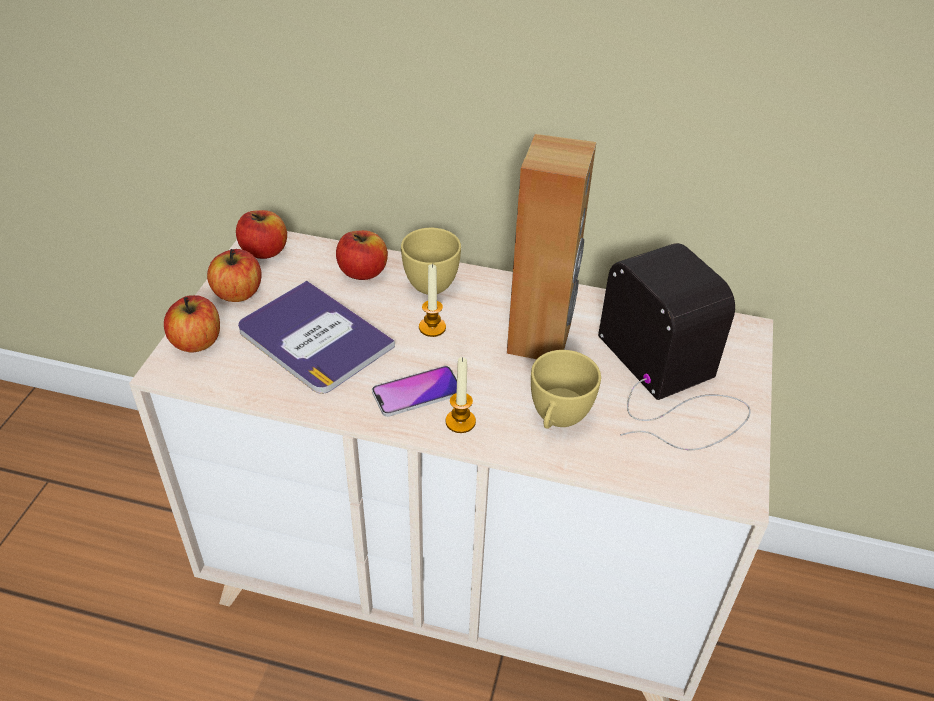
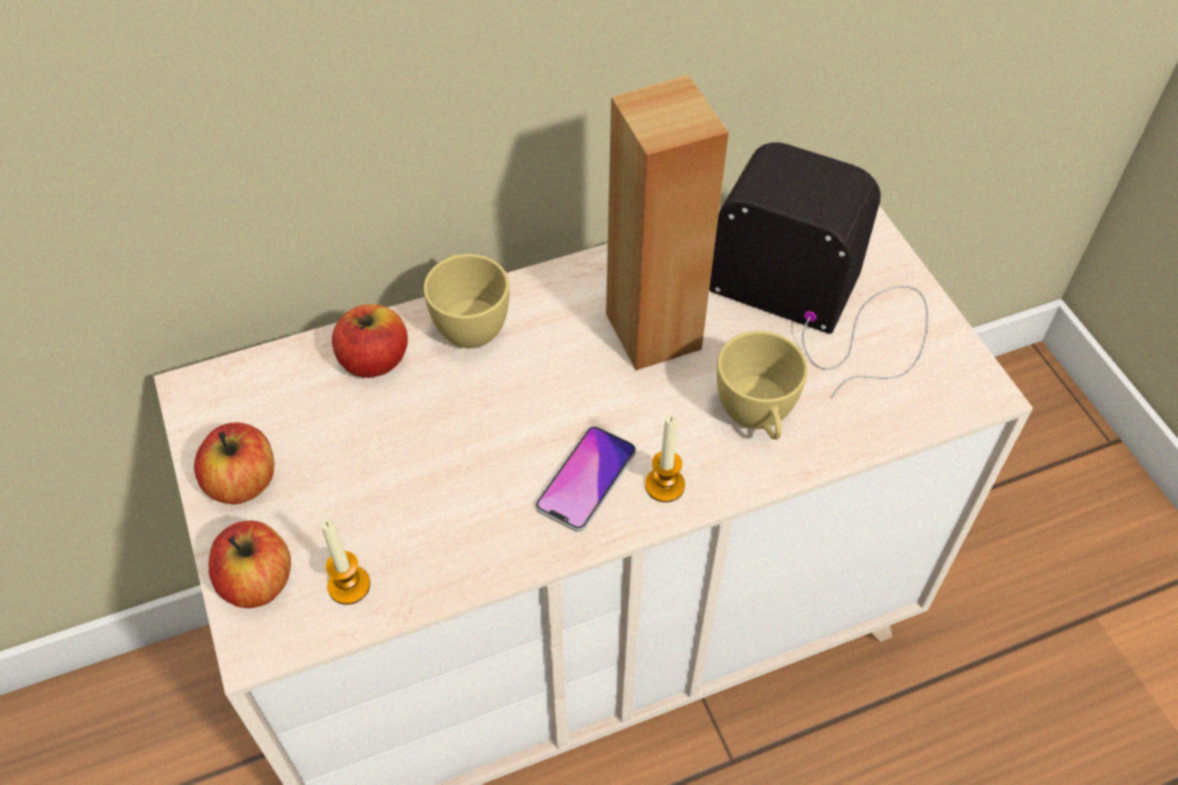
camera: 35 degrees left, 10 degrees up
(264, 251) = (218, 403): apple -> none
(314, 338) = (402, 485): book -> none
(432, 327) = (526, 387): candle -> candle (349, 585)

